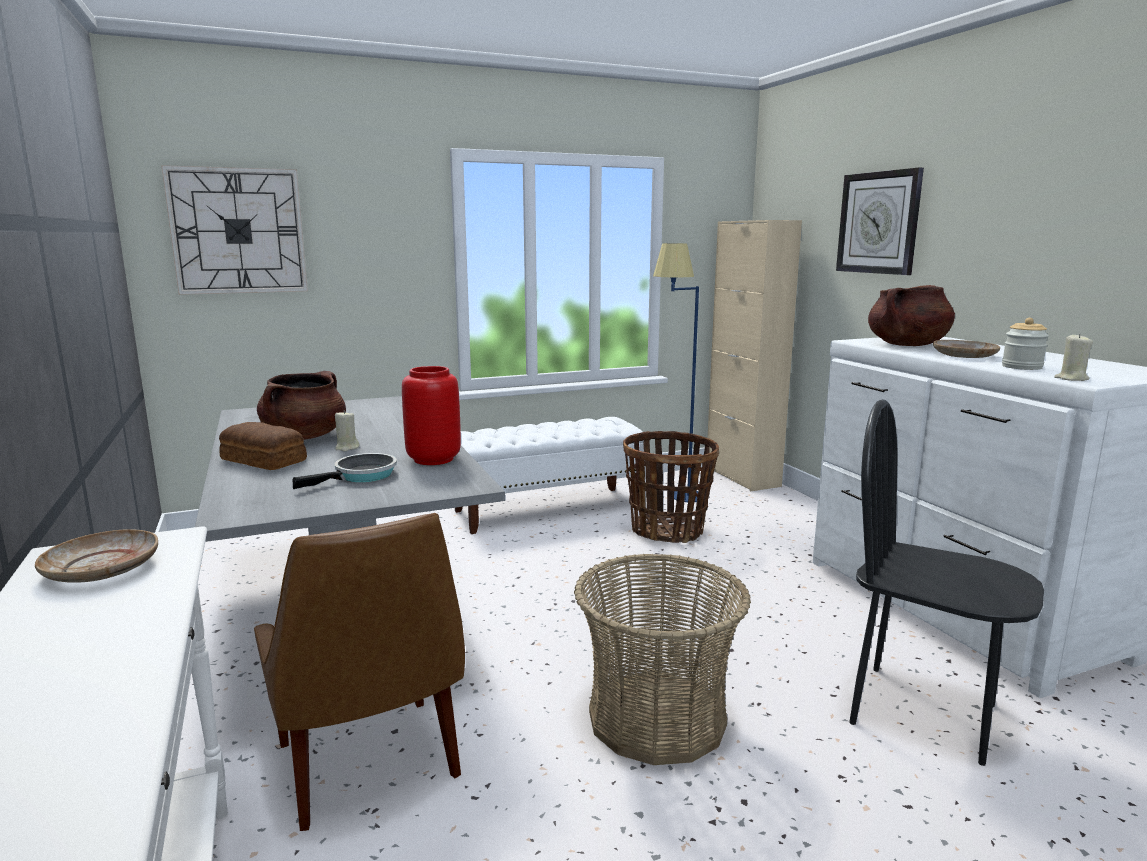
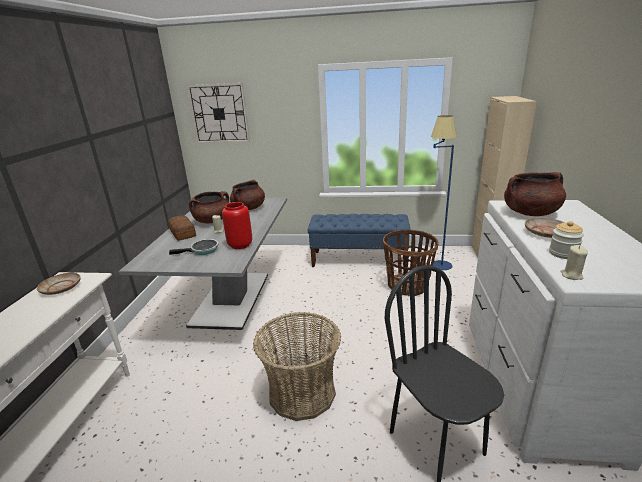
camera: 30 degrees right, 10 degrees up
(358, 414) = (249, 208): none -> brown cooking pot
(370, 765) = (182, 372): brown chair -> none
(548, 509) = (359, 259): white bench -> blue bench
(878, 223) = (571, 112): wall clock -> none

